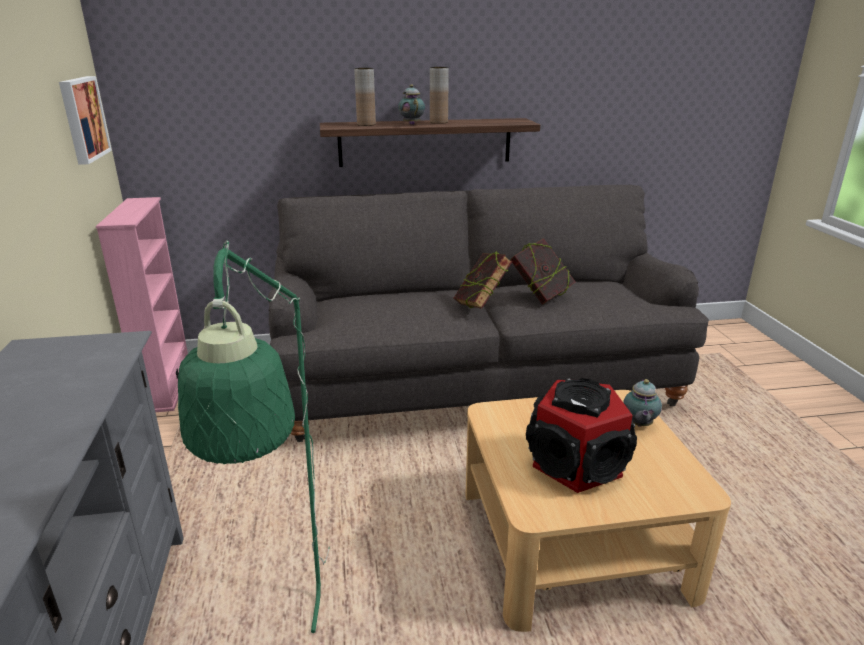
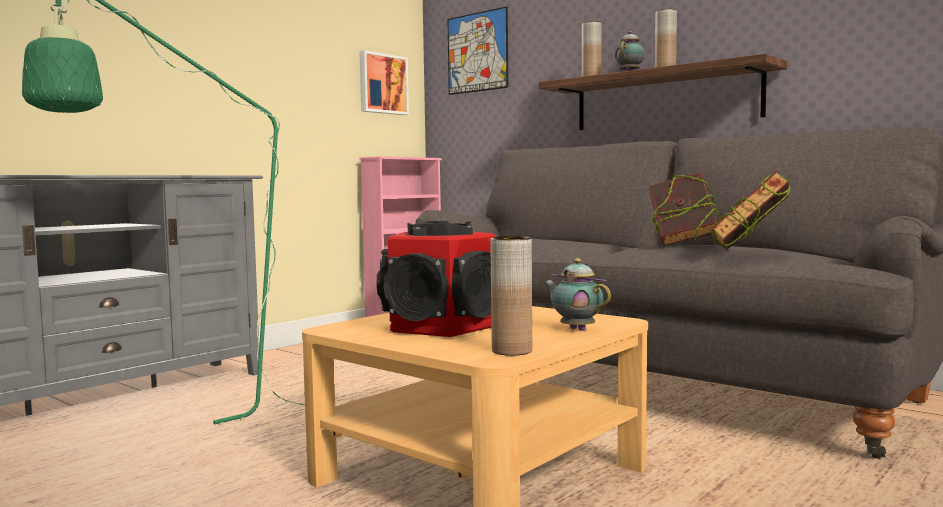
camera: 50 degrees right, 20 degrees down
(191, 72) = (477, 52): none -> picture
(481, 306) = (600, 243): book -> book (749, 252)
(638, 425) = (575, 329): teapot -> teapot turned 75 degrees clockwise
(688, 477) = (512, 351): none -> brown vase

